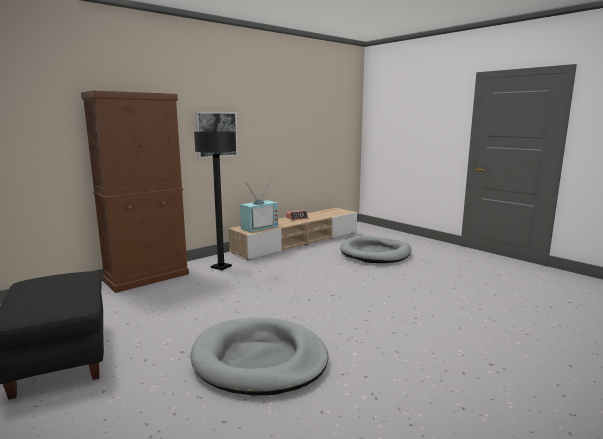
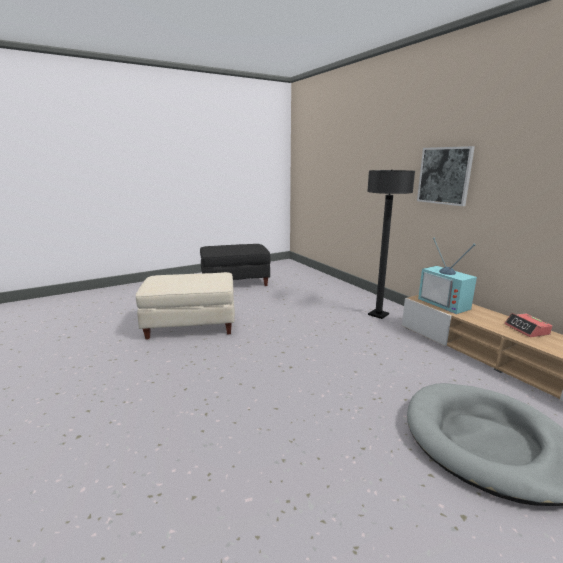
camera: 100 degrees right, 5 degrees up
(147, 277) = (348, 291): brown cabinet -> none
(259, 360) = (191, 326): grey dog bed -> beige ottoman

